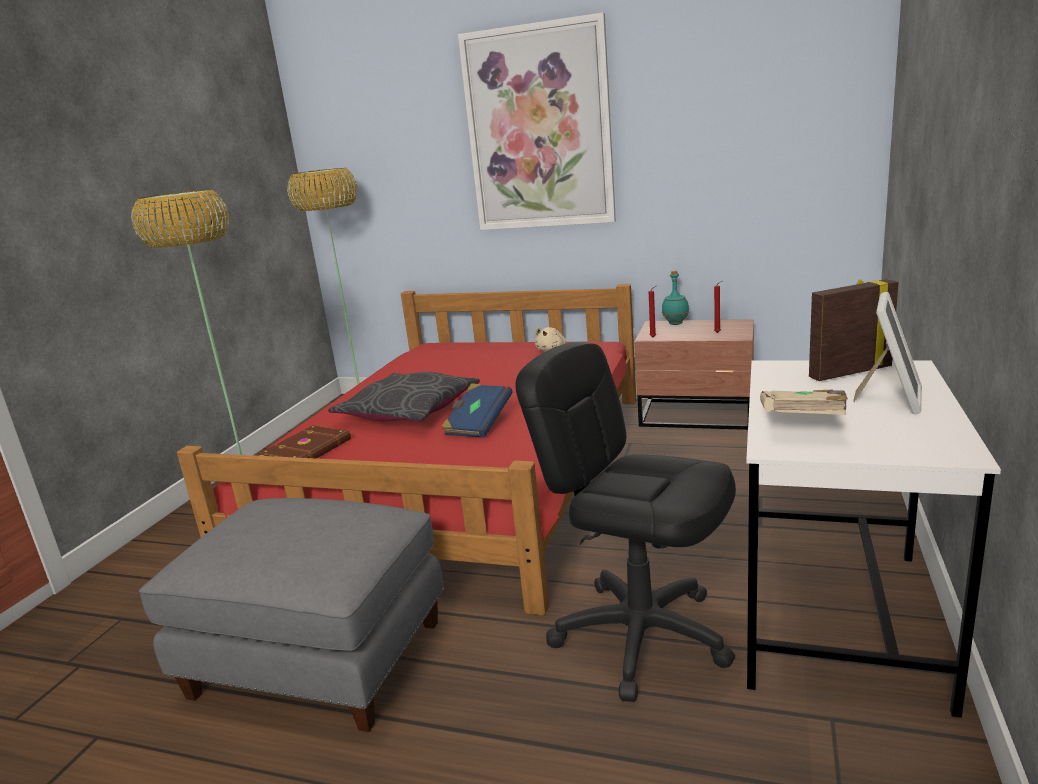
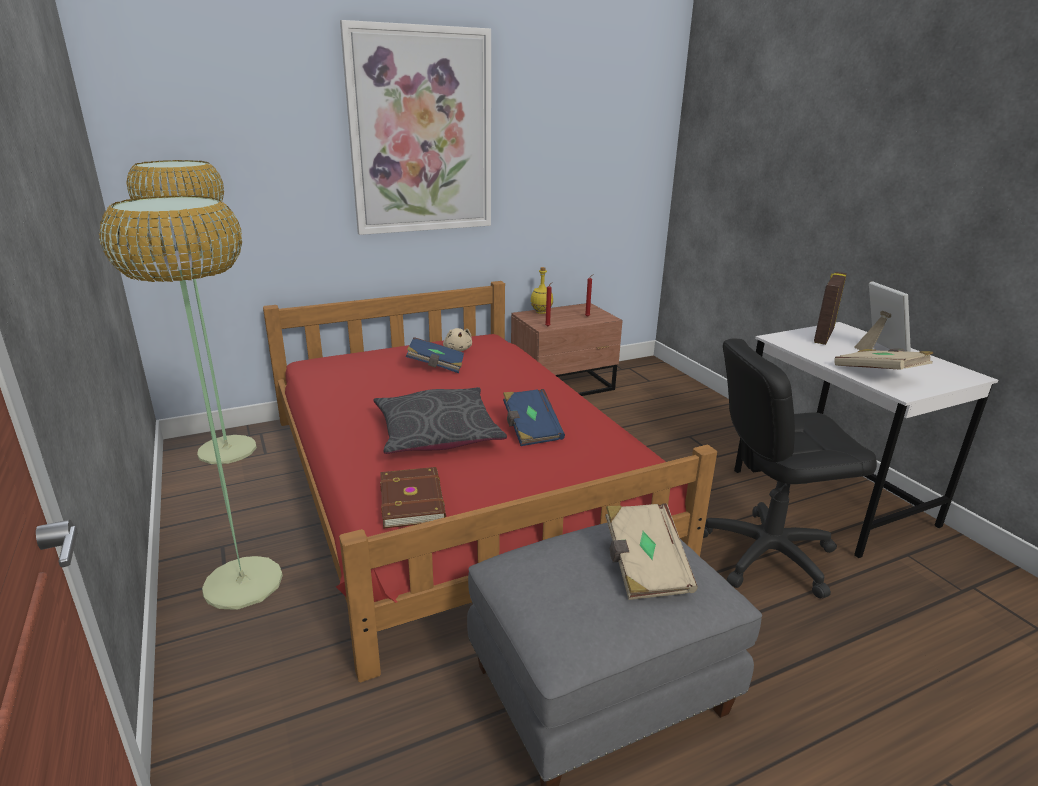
camera: 45 degrees left, 5 degrees up
(309, 535) = (644, 567): none -> beige book
(506, 361) = (436, 366): none -> blue book
(676, 323) = (541, 312): turquoise bottle -> yellow bottle

